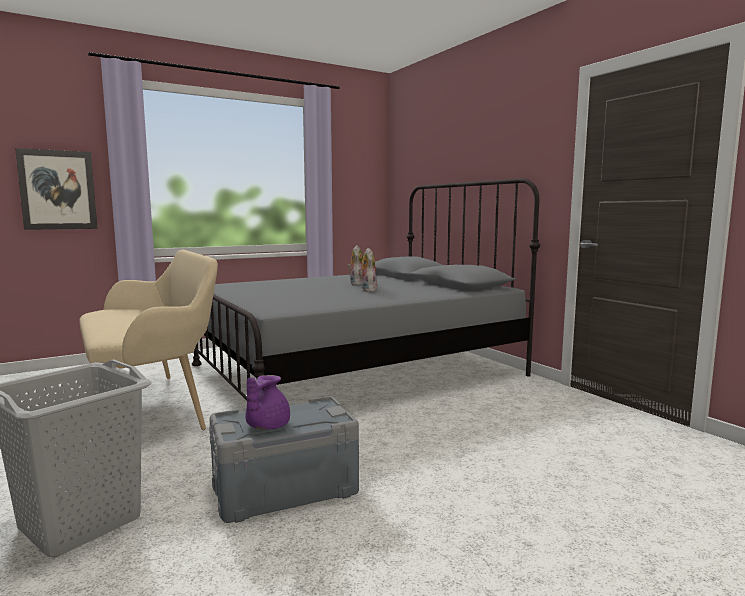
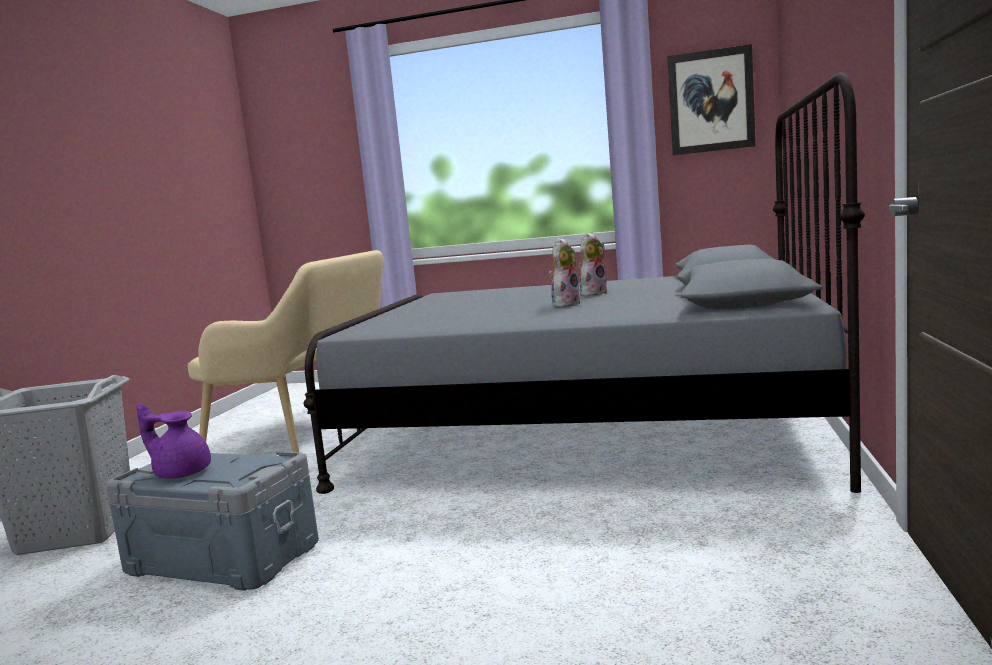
camera: 45 degrees right, 0 degrees up
(58, 190) = (323, 189): picture -> picture (711, 101)
(266, 426) = (181, 473): purple teapot -> purple teapot turned 45 degrees clockwise

